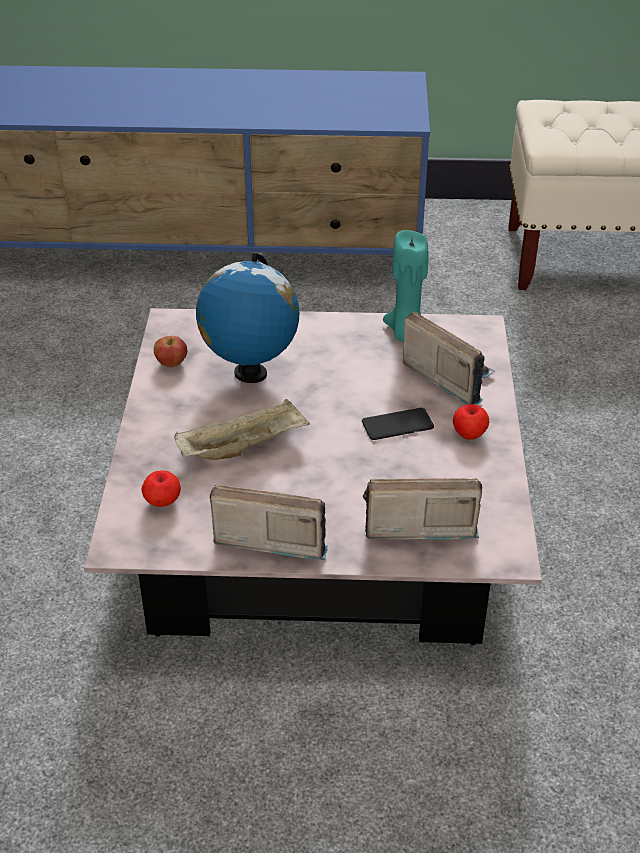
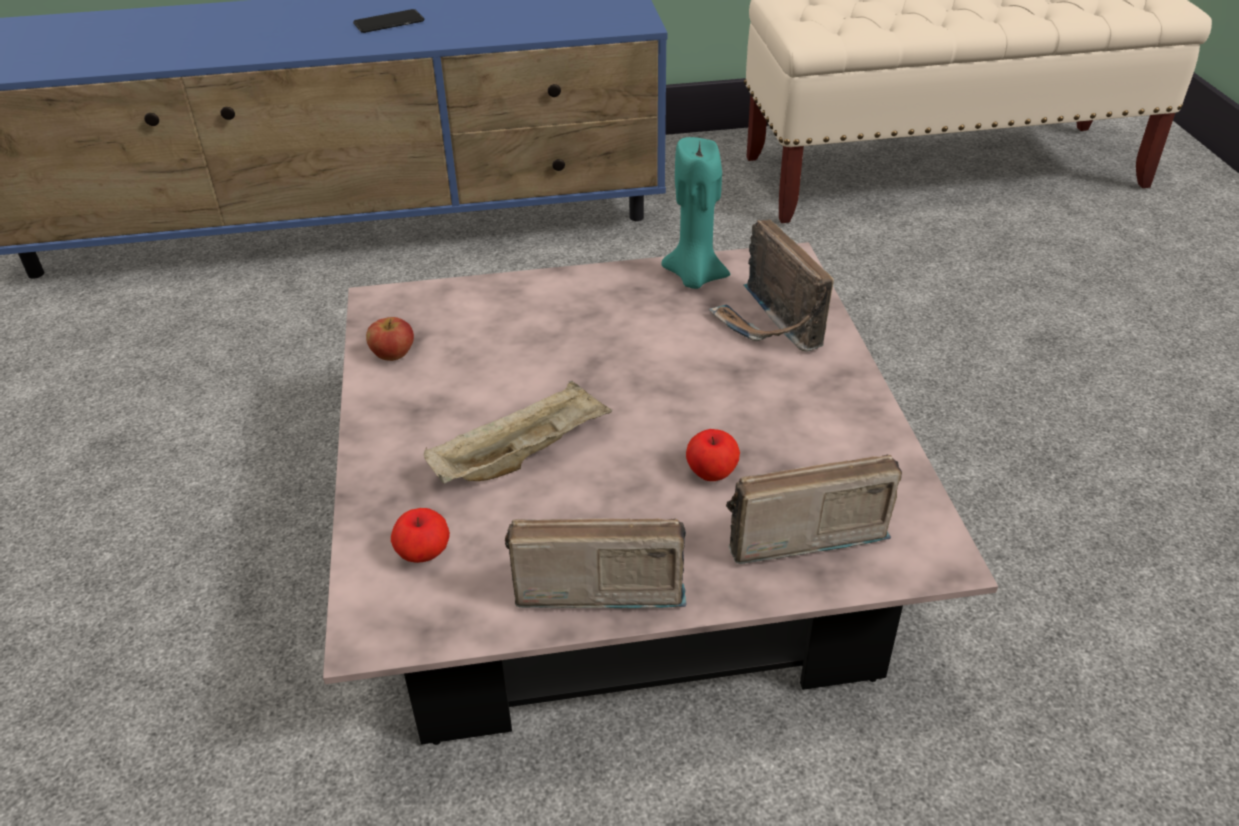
camera: 10 degrees left, 0 degrees up
(250, 374) = (505, 355): globe -> none
(397, 425) = (724, 396): phone -> phone (389, 22)
(448, 376) = (768, 325): radio -> radio turned 150 degrees counterclockwise
(469, 434) = (823, 396): apple -> apple (712, 473)

